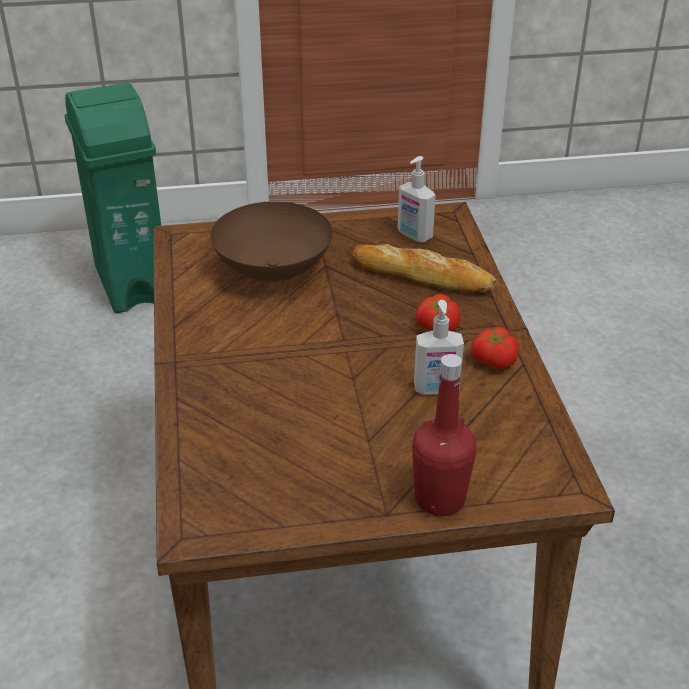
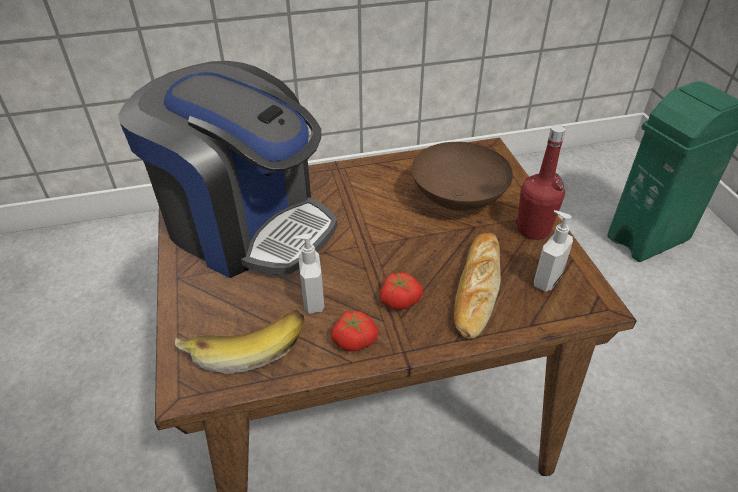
camera: 85 degrees right, 5 degrees up
(285, 450) = (246, 225): none -> coffee machine
(440, 499) = (186, 305): red bottle -> red bottle (533, 229)
(504, 441) = (246, 345): none -> banana

